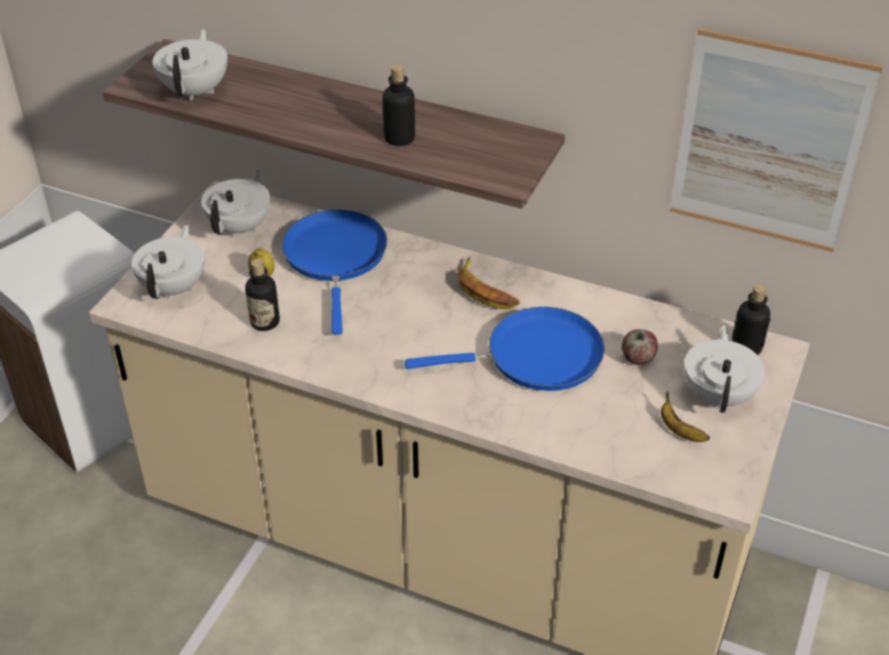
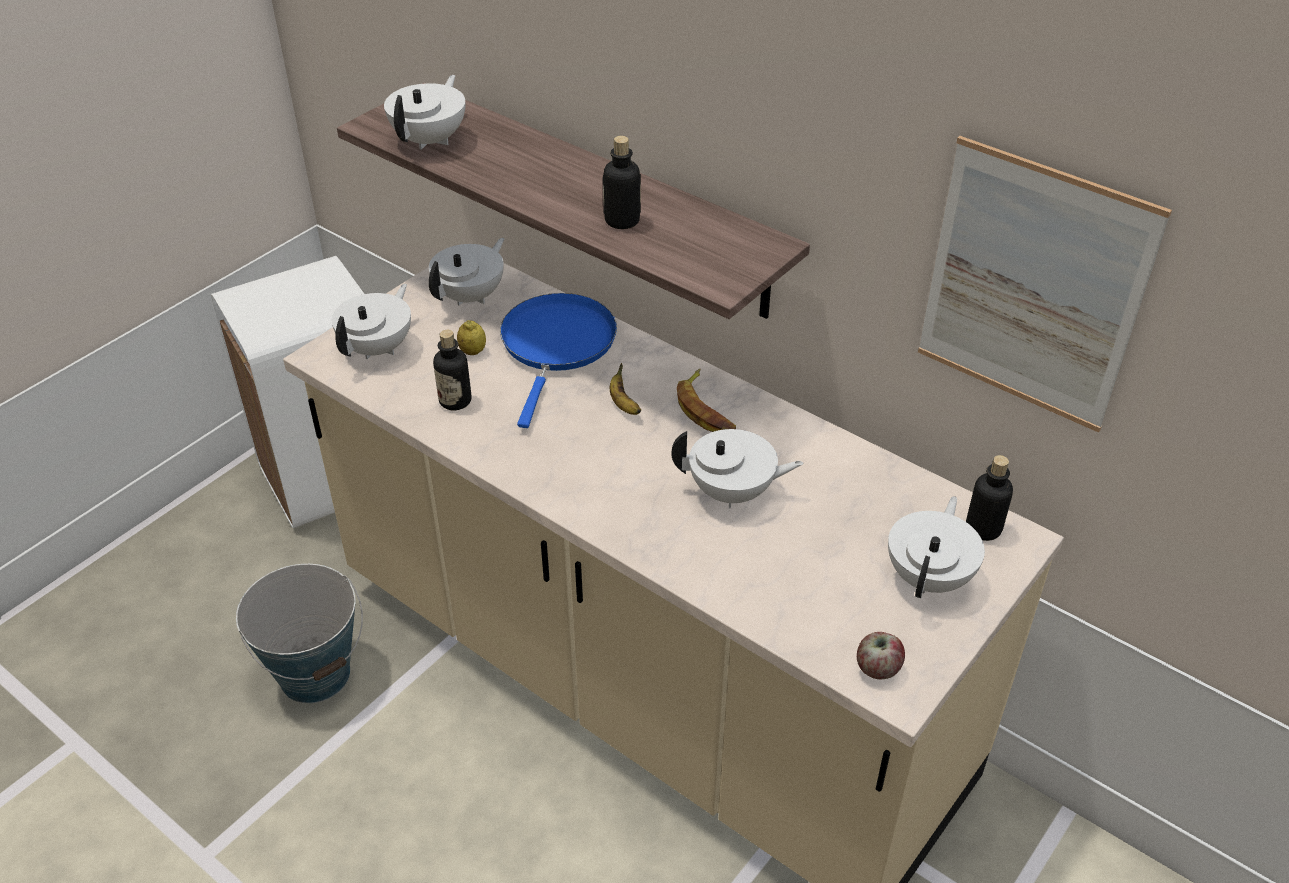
camera: 15 degrees right, 0 degrees up
(144, 600) = (315, 674): none -> bucket
(535, 356) = (732, 492): blue frying pan -> white teapot
(637, 358) = (849, 516): apple -> apple (877, 668)
(679, 431) = (867, 609): banana -> banana (623, 403)

